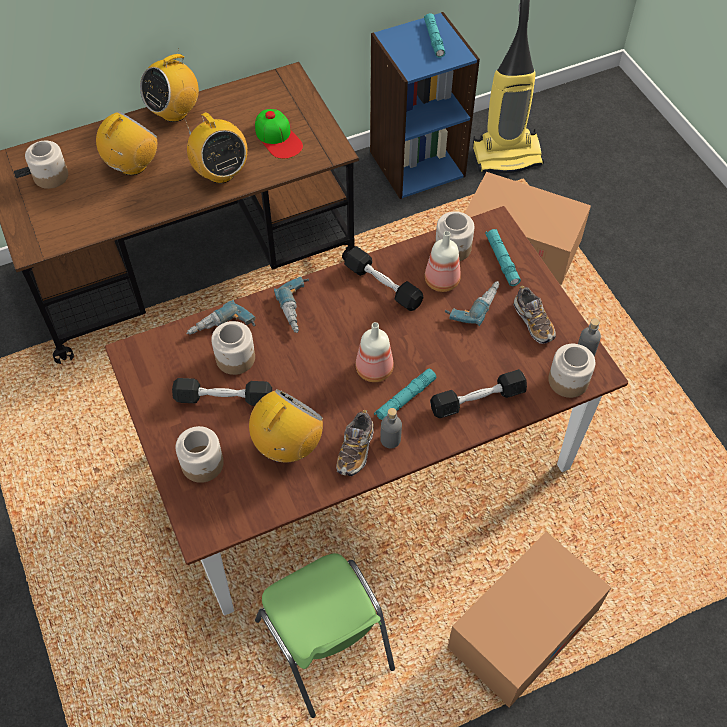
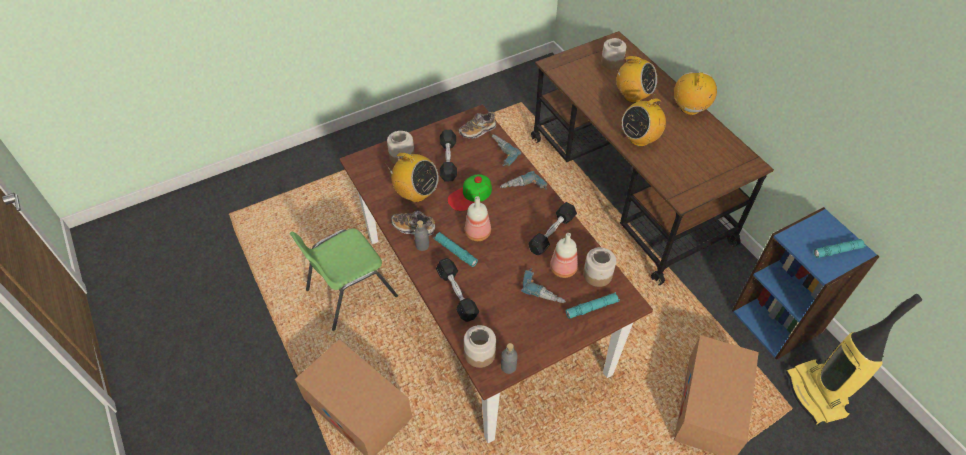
camera: 85 degrees right, 5 degrees down
(174, 112) = (690, 109): radio -> radio turned 60 degrees clockwise
(236, 358) = (479, 162): jar -> none
(278, 138) = (684, 165): cap -> cap (470, 195)
(533, 322) = (533, 330): shoe -> shoe (477, 131)

